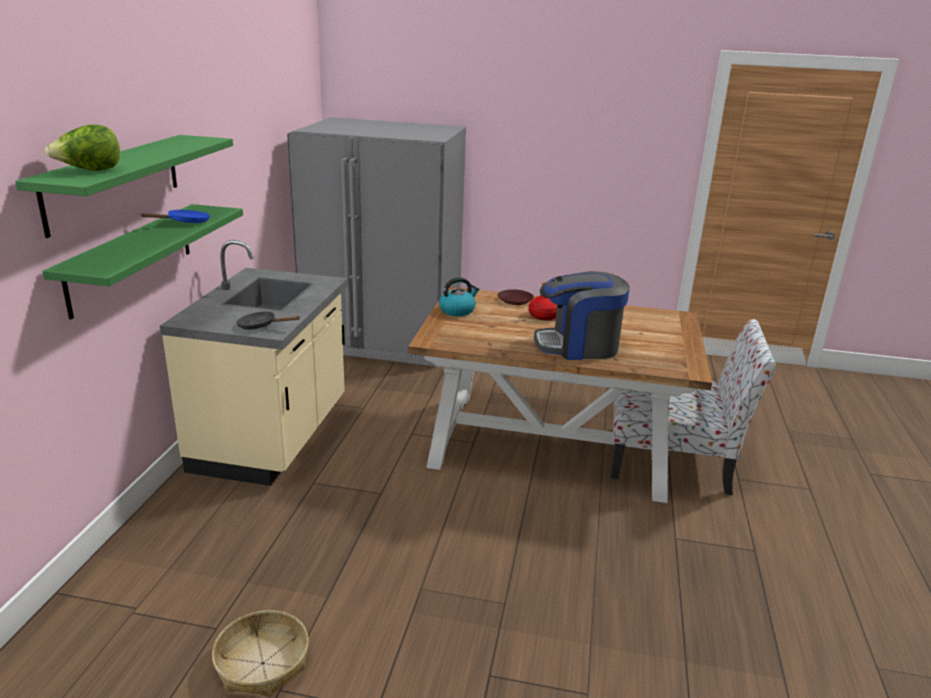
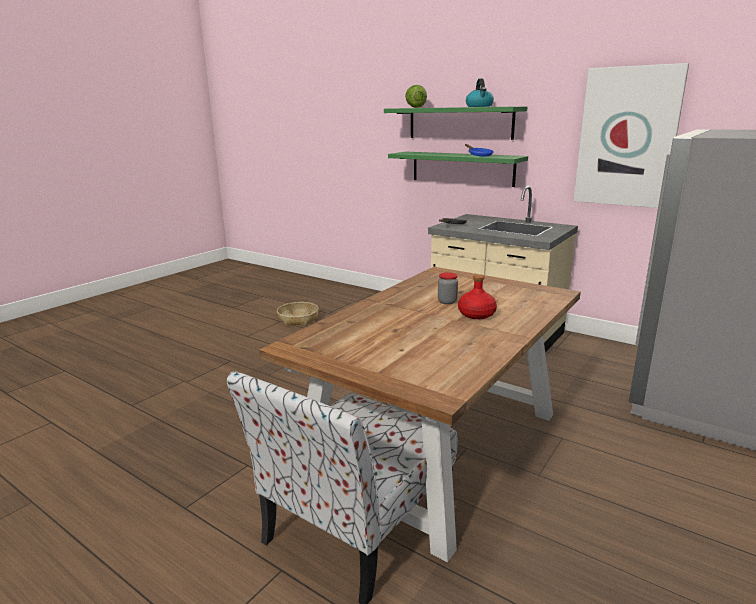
camera: 115 degrees right, 5 degrees down
(249, 153) = (627, 137): none -> picture
(457, 310) = (504, 286): kettle -> kettle (479, 106)
(515, 300) = (530, 311): brown plate -> none
(524, 328) = (447, 301): none -> jar
(578, 346) = (390, 313): coffee machine -> none

